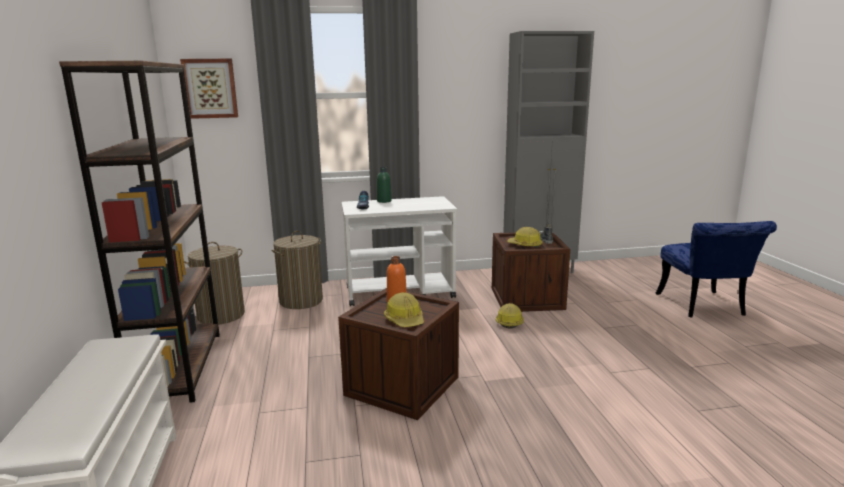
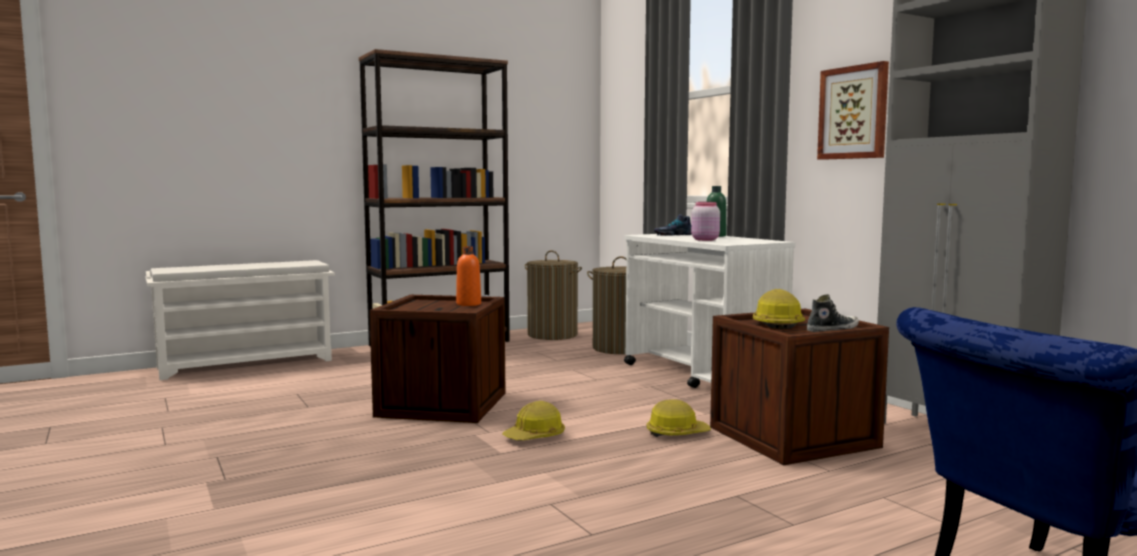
camera: 70 degrees right, 10 degrees down
(210, 88) = (625, 95): picture -> picture (853, 113)
(405, 320) = (417, 309): hard hat -> hard hat (535, 437)
(413, 206) = (704, 240): none -> pink jar

